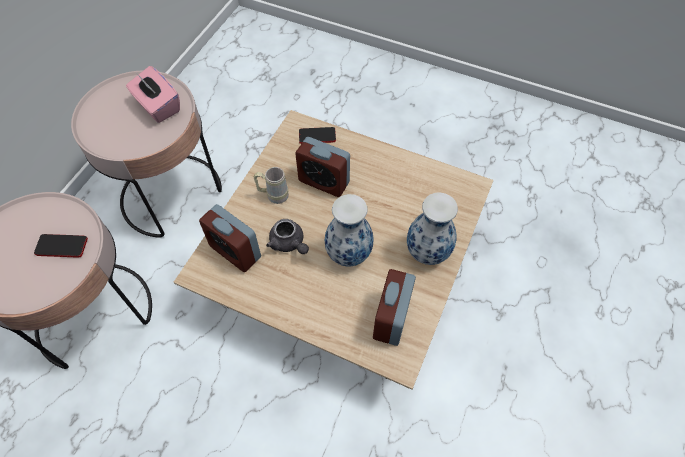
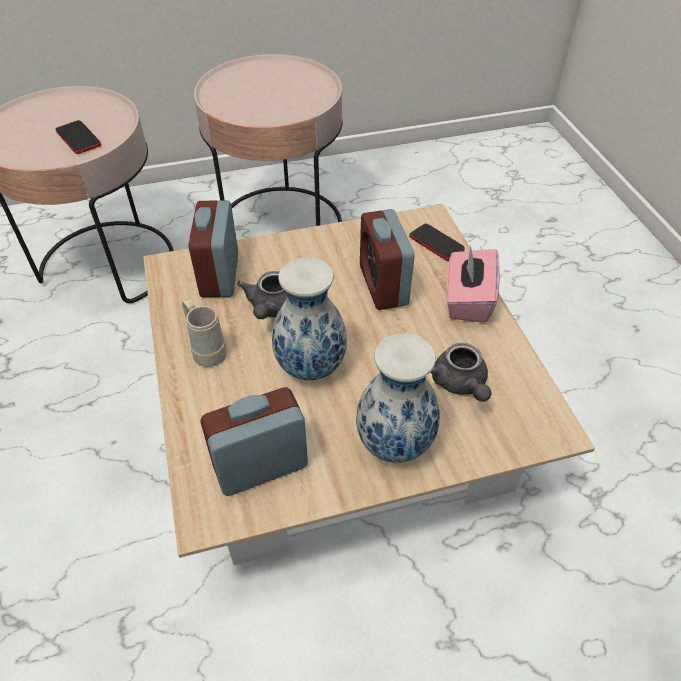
camera: 50 degrees right, 10 degrees down
(158, 106) = (294, 96): pink tissue box -> pink tissue box (467, 300)
(273, 195) = (319, 259): beige mug -> beige mug (206, 350)
(417, 200) = (460, 384): none -> grey teapot

